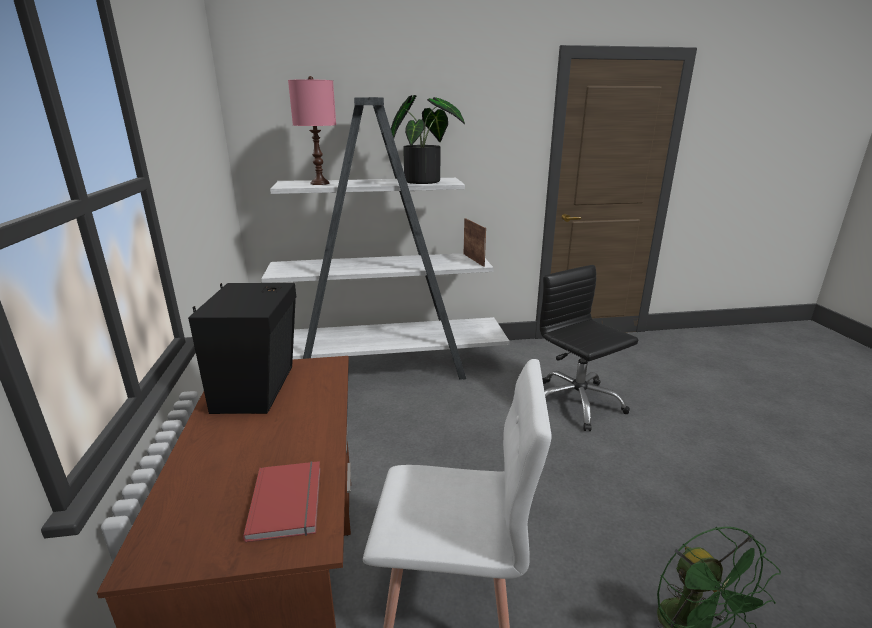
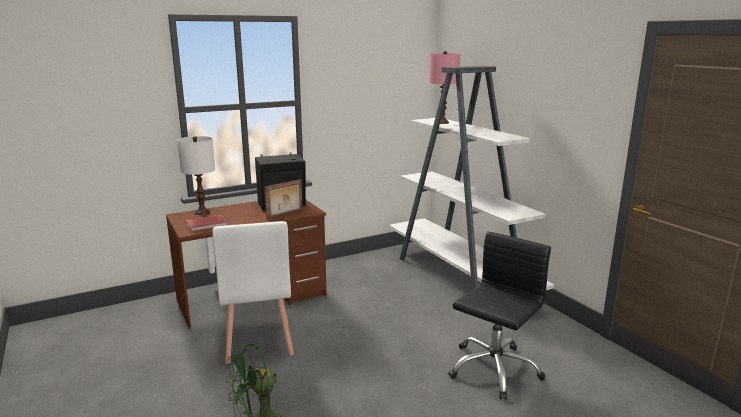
camera: 70 degrees right, 5 degrees down
(176, 505) = (202, 212): none -> white table lamp
(426, 181) = (493, 135): potted plant -> none
(474, 260) = (517, 213): picture frame -> picture frame (285, 215)

